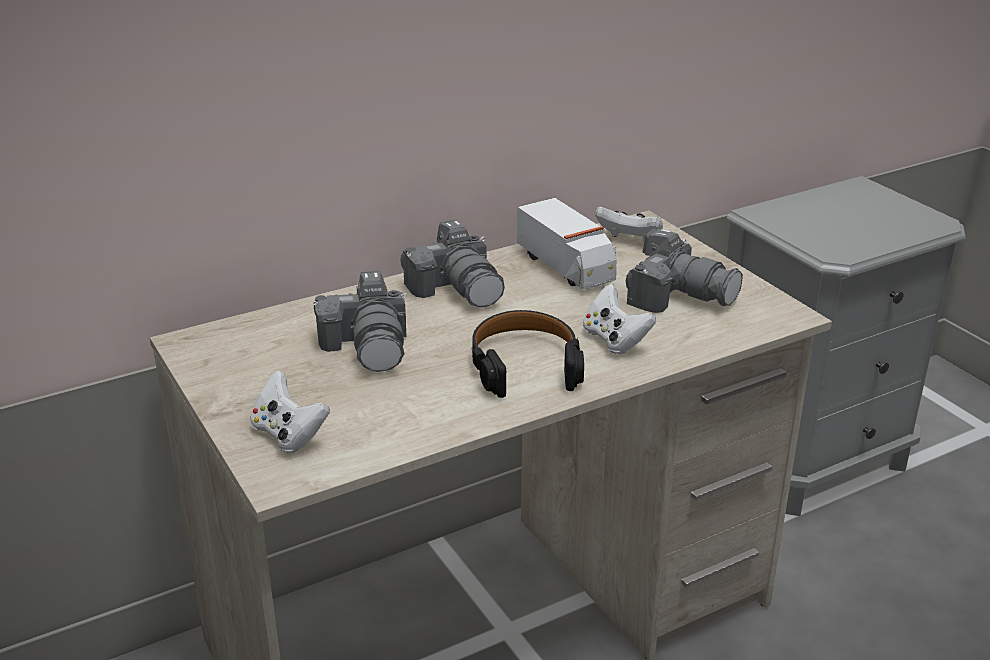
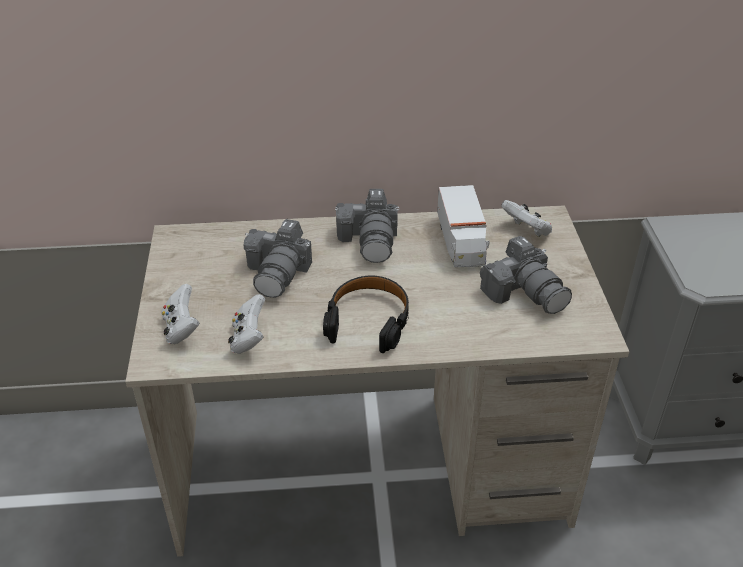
camera: 25 degrees right, 10 degrees up
(614, 340) = (446, 318): white game controller -> white game controller (248, 338)

